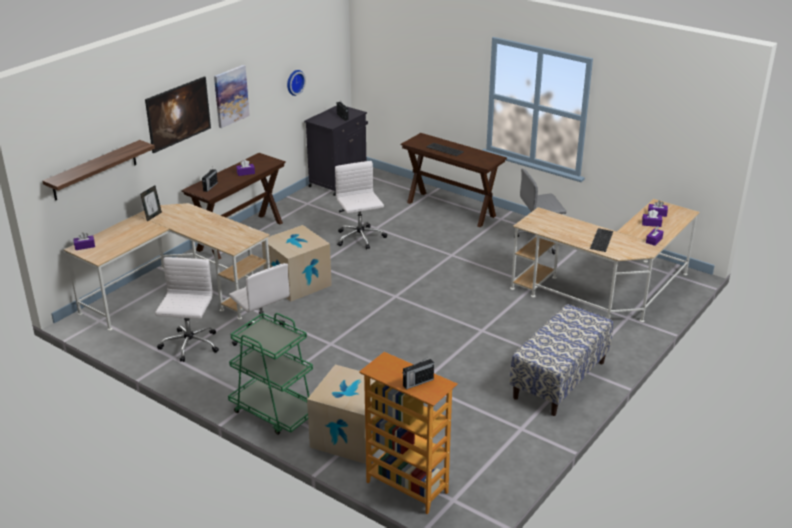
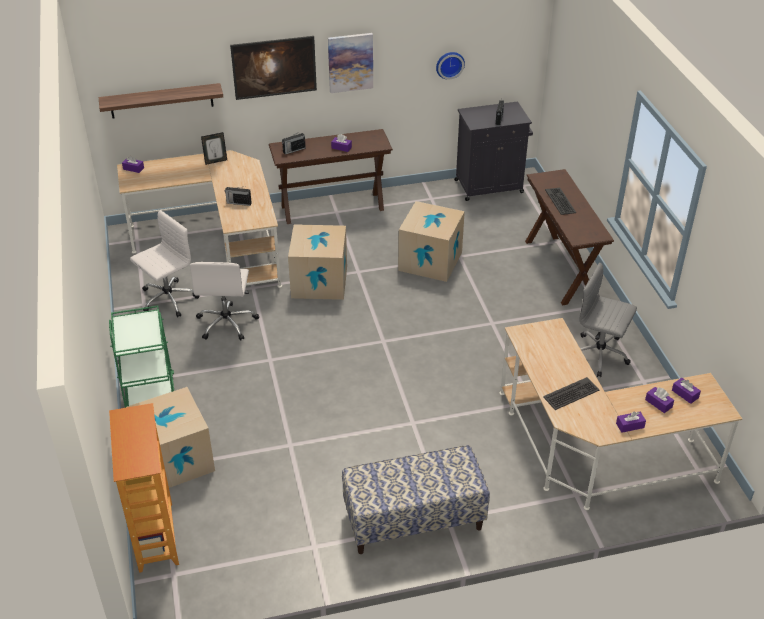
camera: 40 degrees right, 10 degrees up
(360, 238) = (430, 261): white office chair -> cardboard box
(417, 383) = (133, 451): radio -> radio (238, 203)

